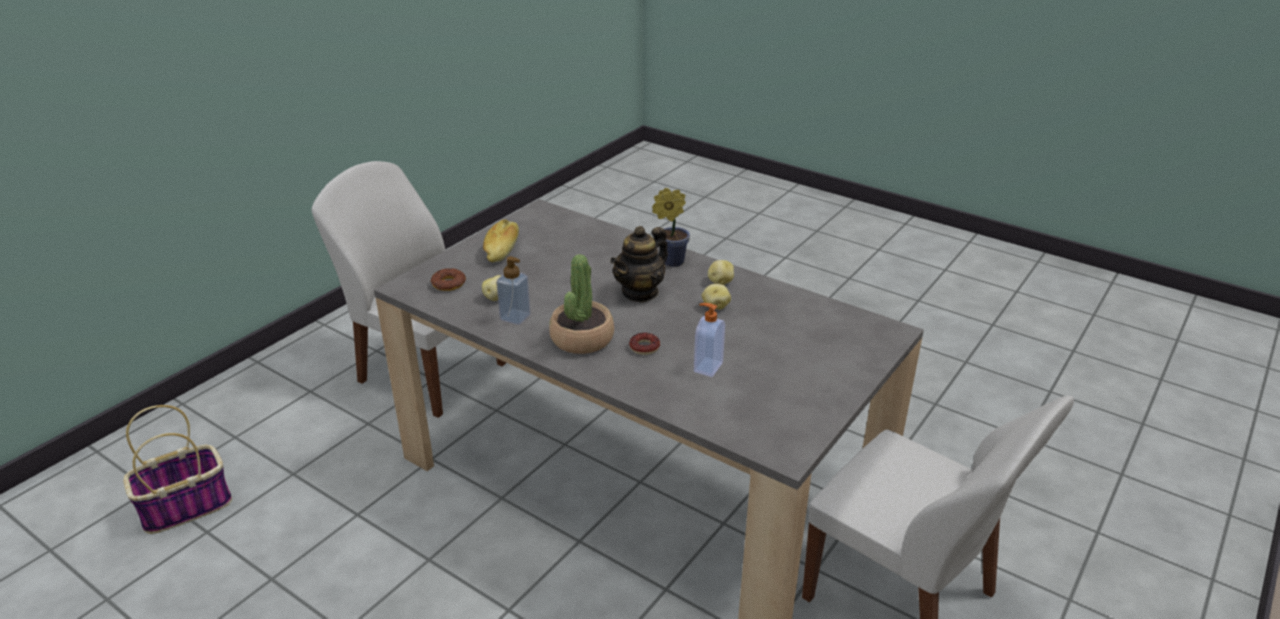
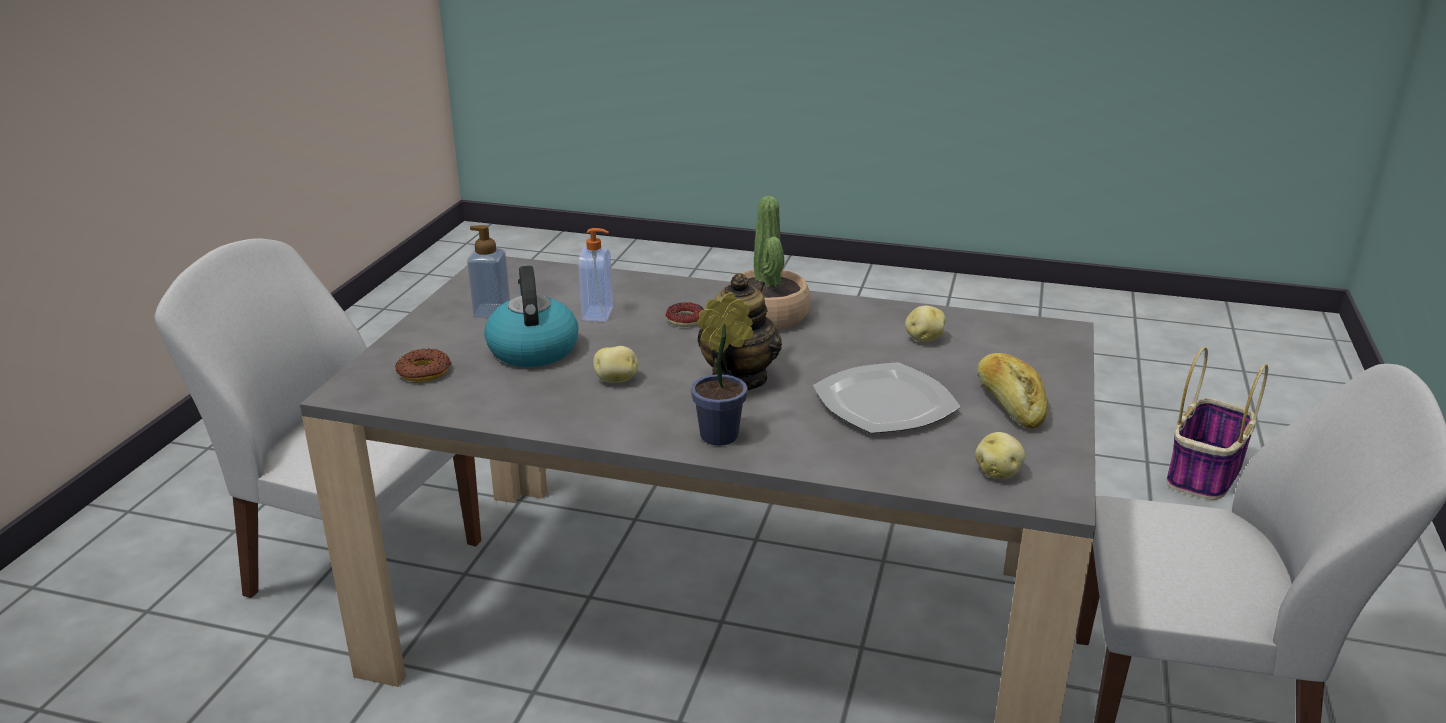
camera: 160 degrees right, 5 degrees down
(448, 284) = (1012, 343): donut -> donut (424, 371)
(515, 317) = (873, 323): soap dispenser -> soap dispenser (492, 311)
(569, 262) = (884, 404): none -> plate
(720, 282) = (624, 416): potato -> potato (998, 472)
(765, 342) = (532, 349): none -> kettle

